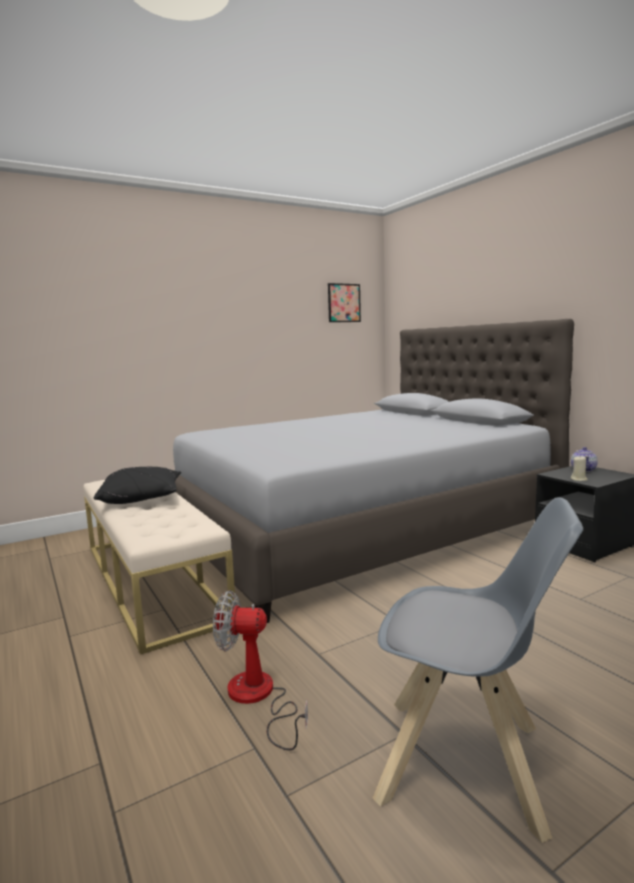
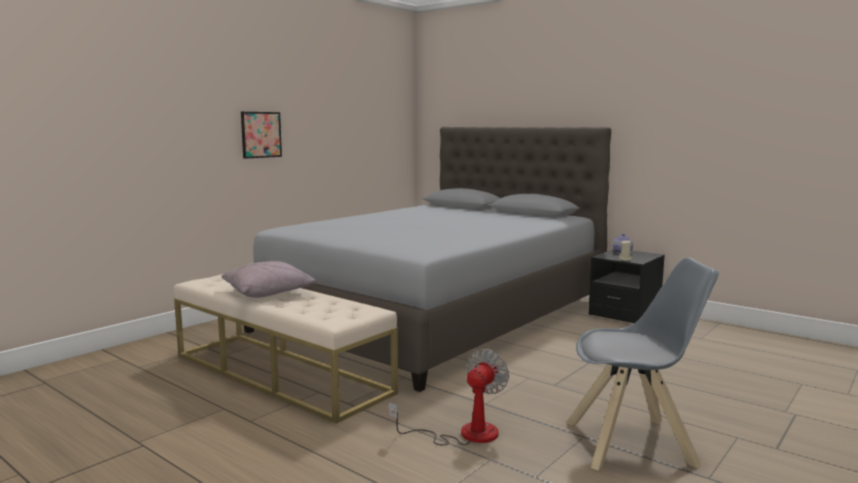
camera: 20 degrees left, 0 degrees up
(142, 498) = (269, 292): black pillow -> purple pillow
(258, 698) = (465, 434): fan -> fan turned 135 degrees clockwise
(344, 303) = (383, 97): picture -> picture (261, 134)

